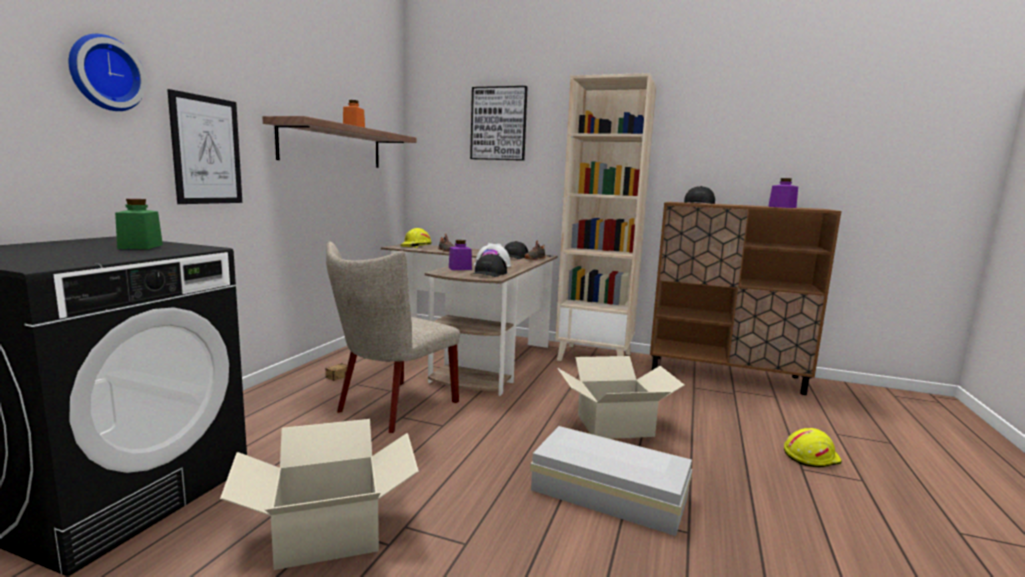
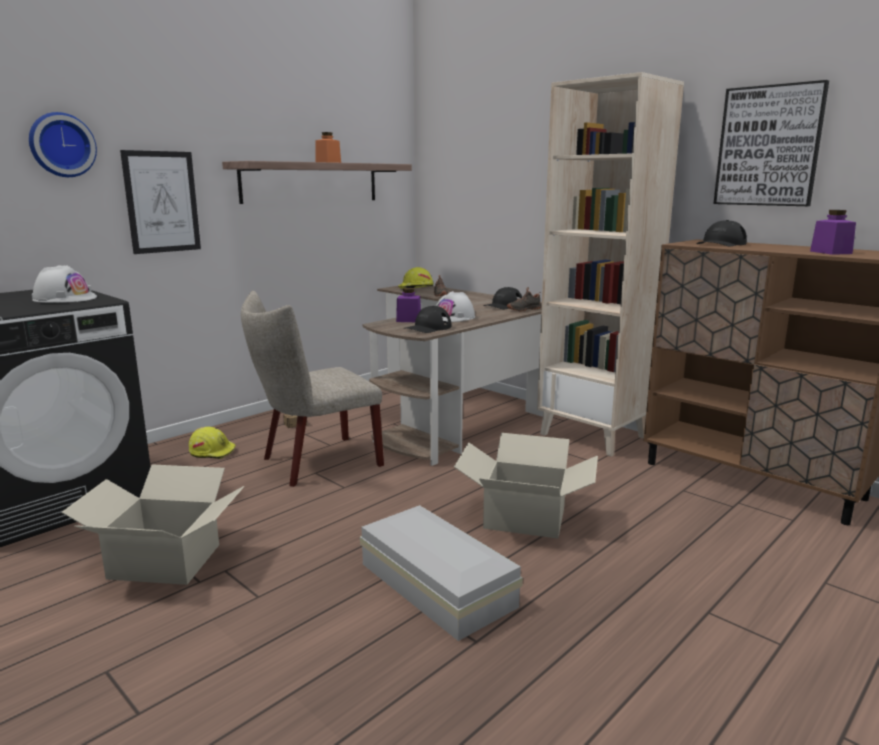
camera: 25 degrees right, 5 degrees up
(140, 246) = (65, 298): green jar -> white hard hat
(499, 124) = (505, 141): picture -> picture (768, 146)
(810, 456) = (741, 601): yellow hard hat -> yellow hard hat (212, 451)

